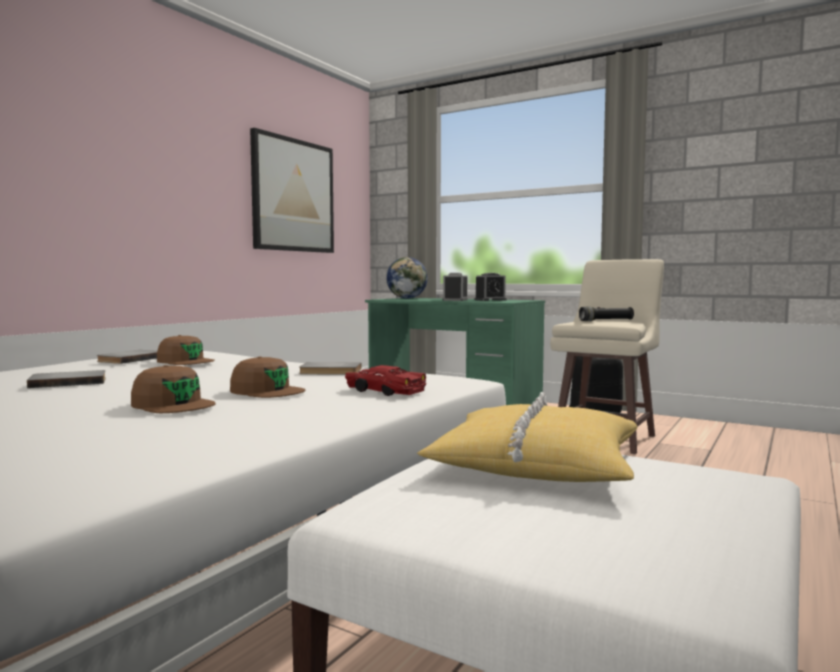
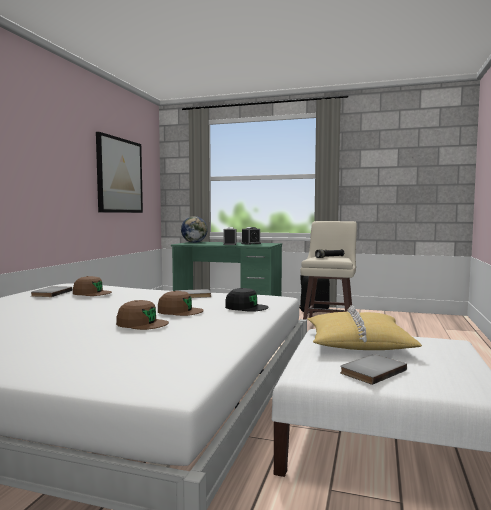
camera: 15 degrees left, 0 degrees up
(68, 382) = (39, 312): grey book -> grey book (371, 371)
(384, 391) = (246, 307): red toy car -> black cap

